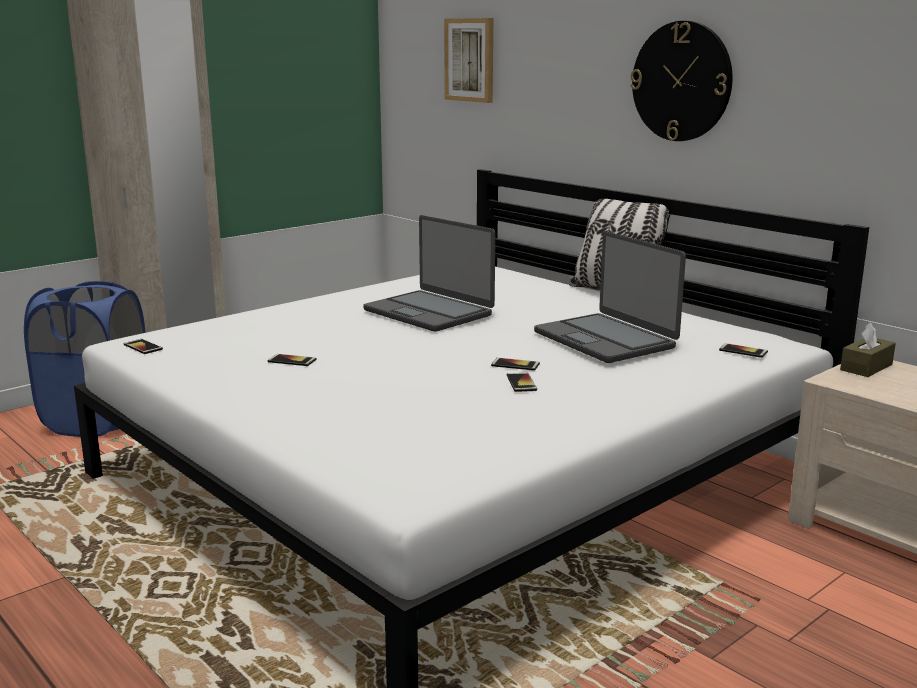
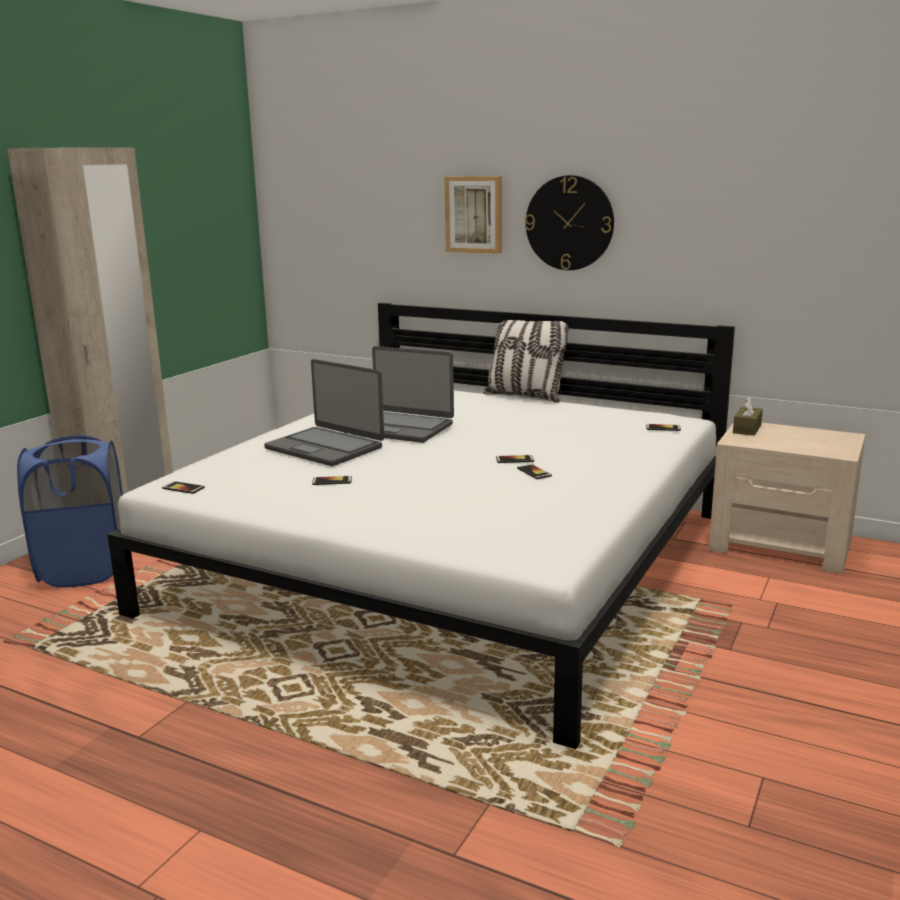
camera: 20 degrees left, 0 degrees up
(470, 60) = (361, 208): picture -> picture (474, 214)
(605, 340) = (561, 432): laptop -> laptop (325, 447)

